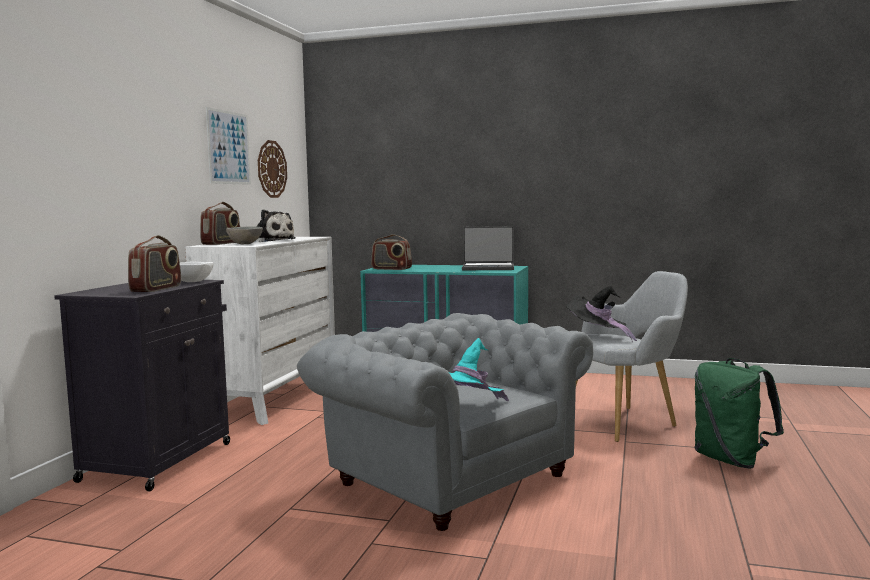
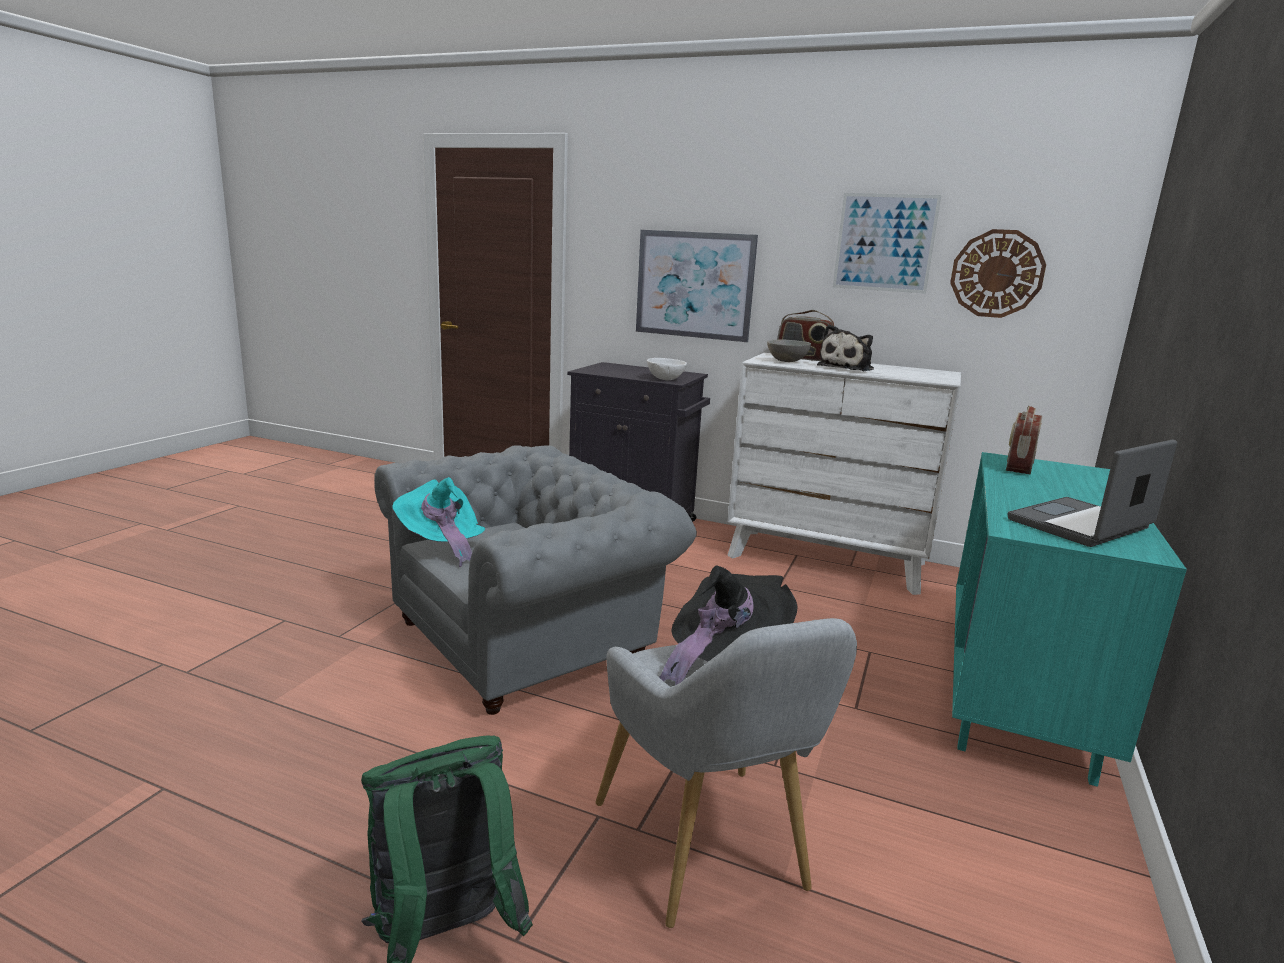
camera: 95 degrees right, 10 degrees up
(124, 189) = (694, 285): none -> picture
(156, 289) = (616, 374): radio -> none
(488, 268) = (1082, 525): laptop -> laptop turned 45 degrees clockwise

